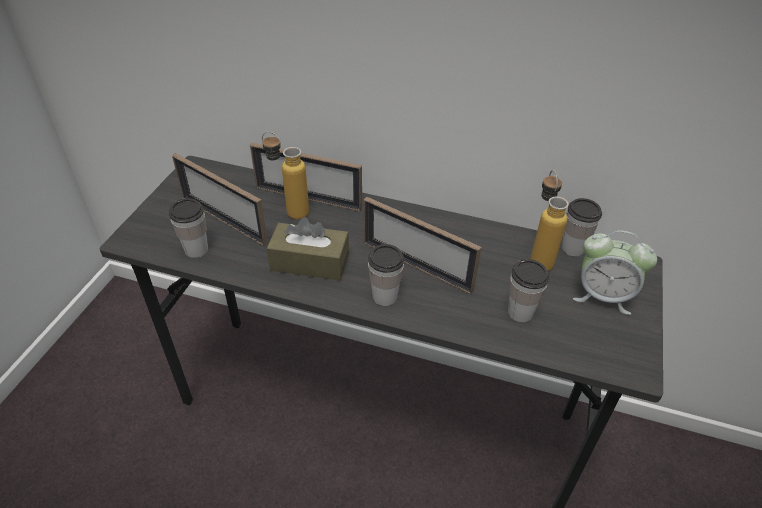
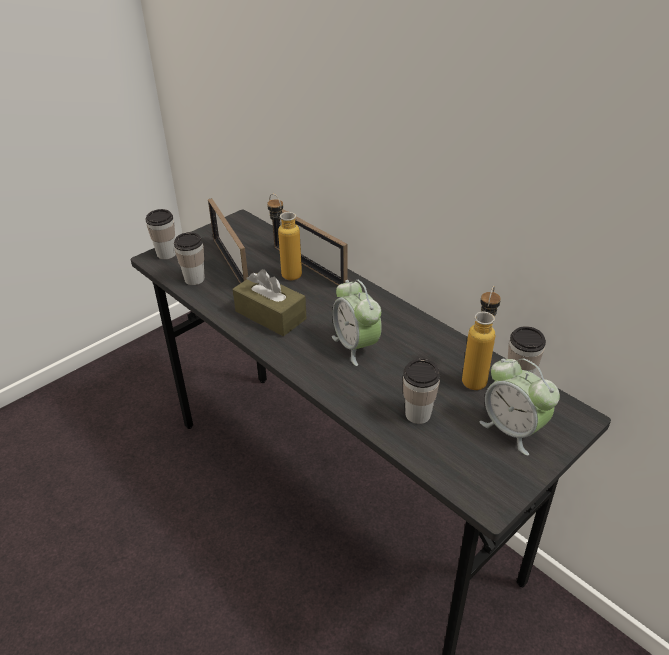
camera: 30 degrees right, 5 degrees down
(385, 296) = (309, 360): cup -> cup (166, 254)
(416, 266) = (356, 346): picture frame -> alarm clock

